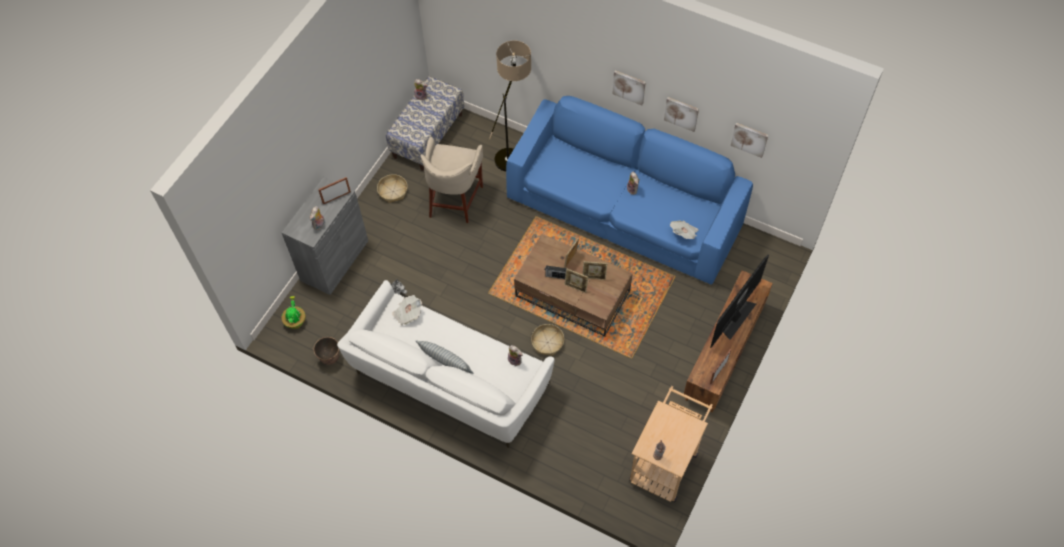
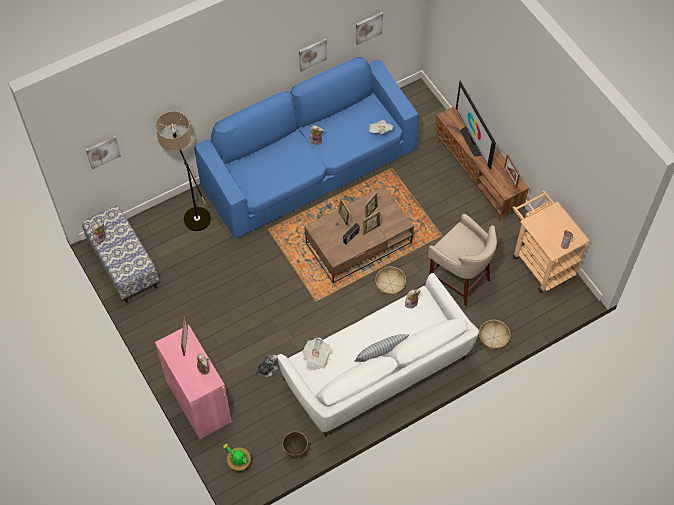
camera: 60 degrees left, 0 degrees up
(334, 260) = (198, 401): grey cabinet -> pink cabinet
(393, 191) = (161, 320): basket -> basket (493, 337)
(455, 200) = (207, 278): beige stool -> beige stool (459, 278)
(629, 87) = (265, 70): picture -> picture (102, 151)

